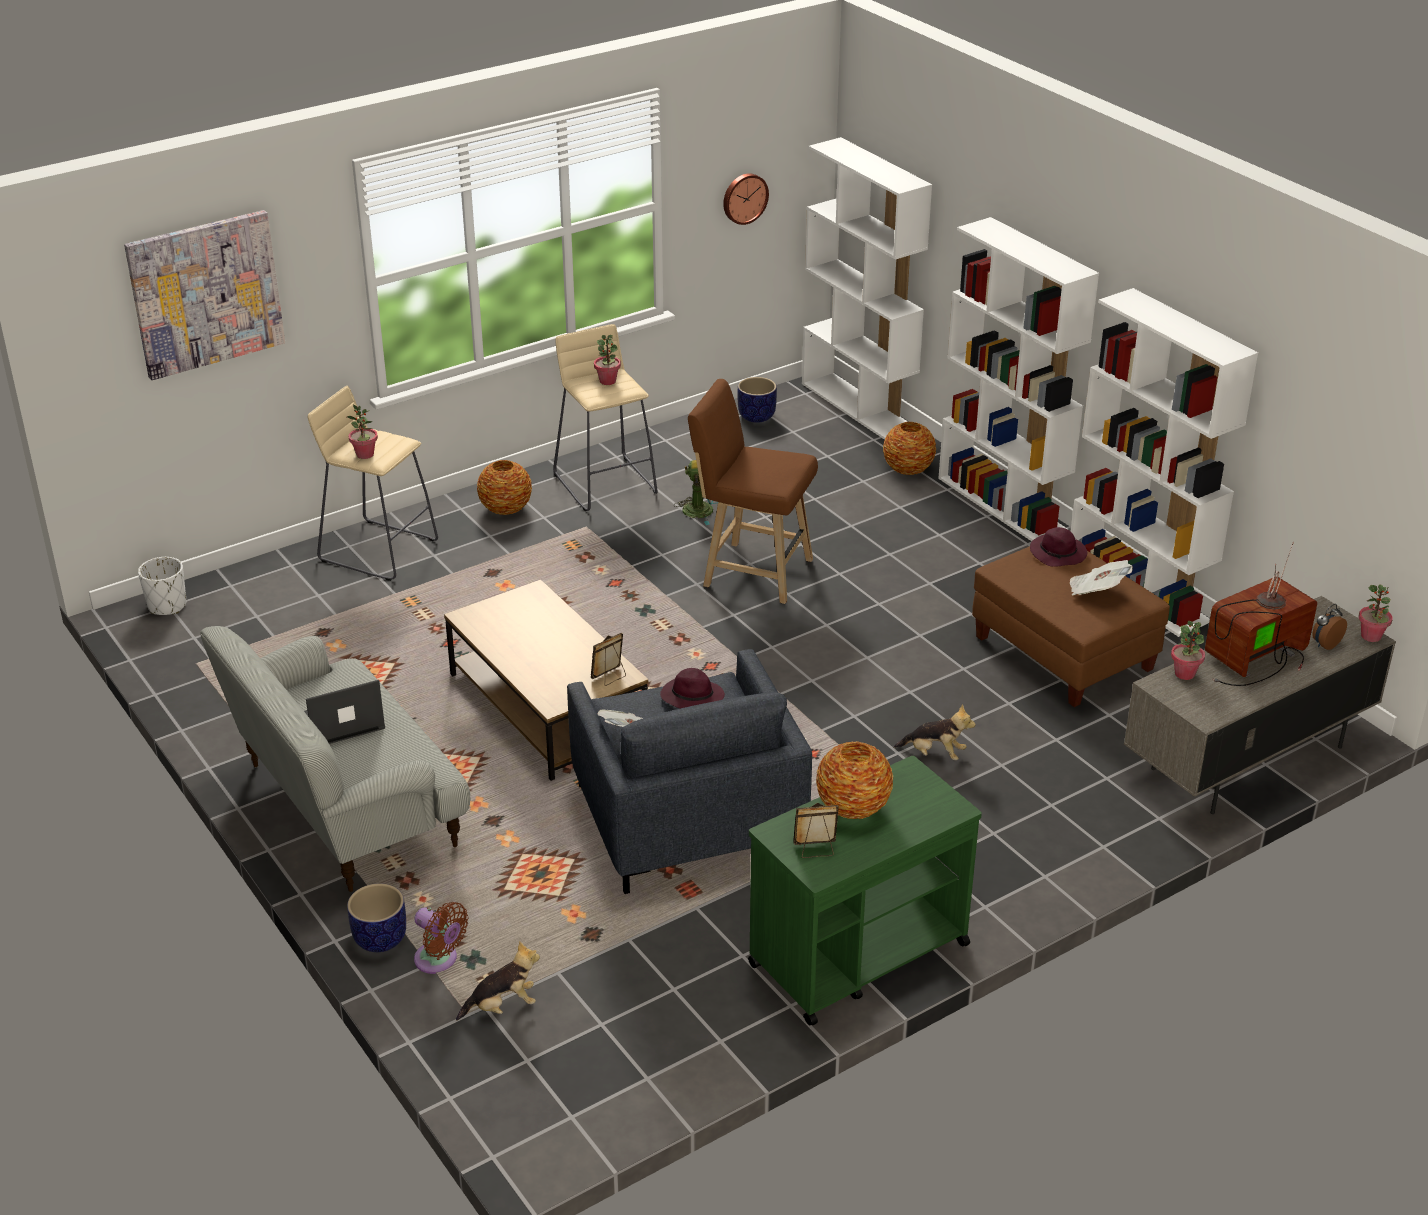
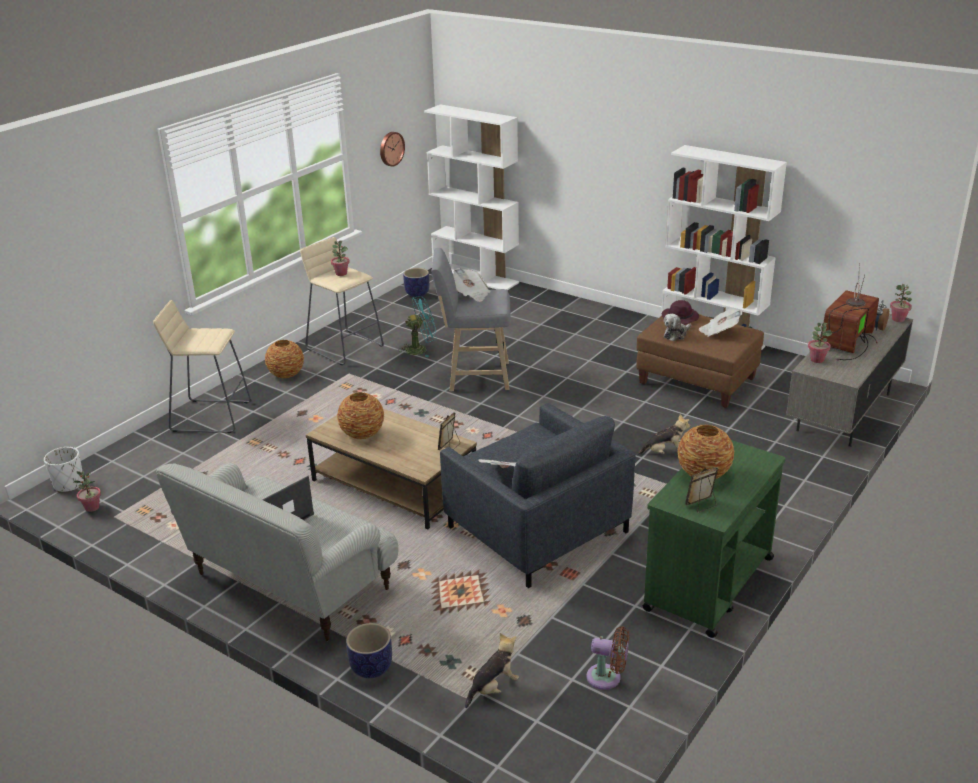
camera: 20 degrees left, 5 degrees down
(205, 293) = (68, 237): picture -> none
(365, 454) = (200, 343): potted plant -> potted plant (92, 507)
(439, 960) = (425, 670): brown fan -> brown fan (607, 678)
(691, 697) = (524, 442): purple hat -> none
(752, 571) = (475, 377): brown stool -> grey stool
(756, 455) = (471, 294): none -> newspaper
(907, 469) = (530, 304): vase -> vase (362, 434)
(1003, 504) = (600, 311): white bookcase -> none
(1031, 580) = (676, 335): none -> plush toy

